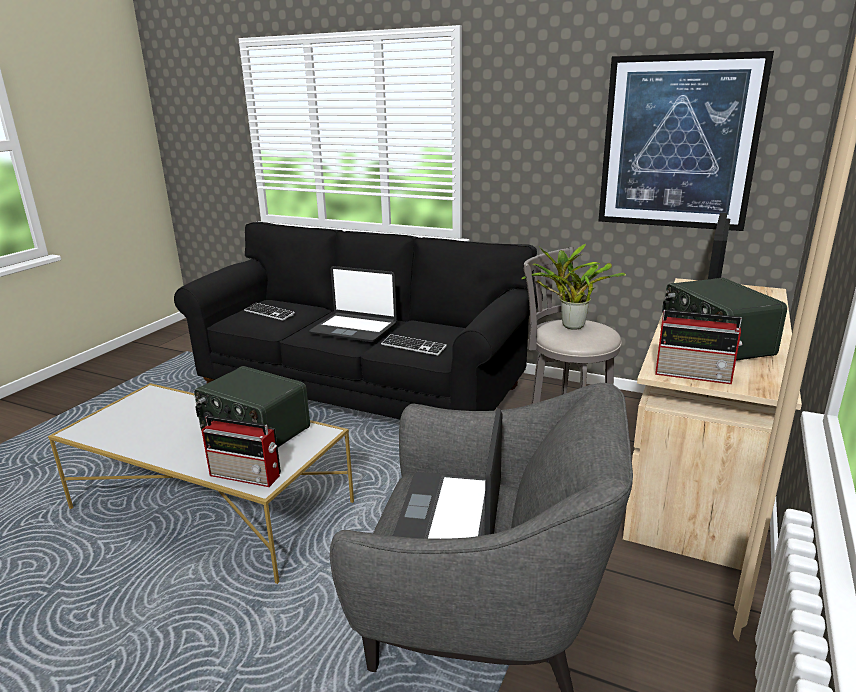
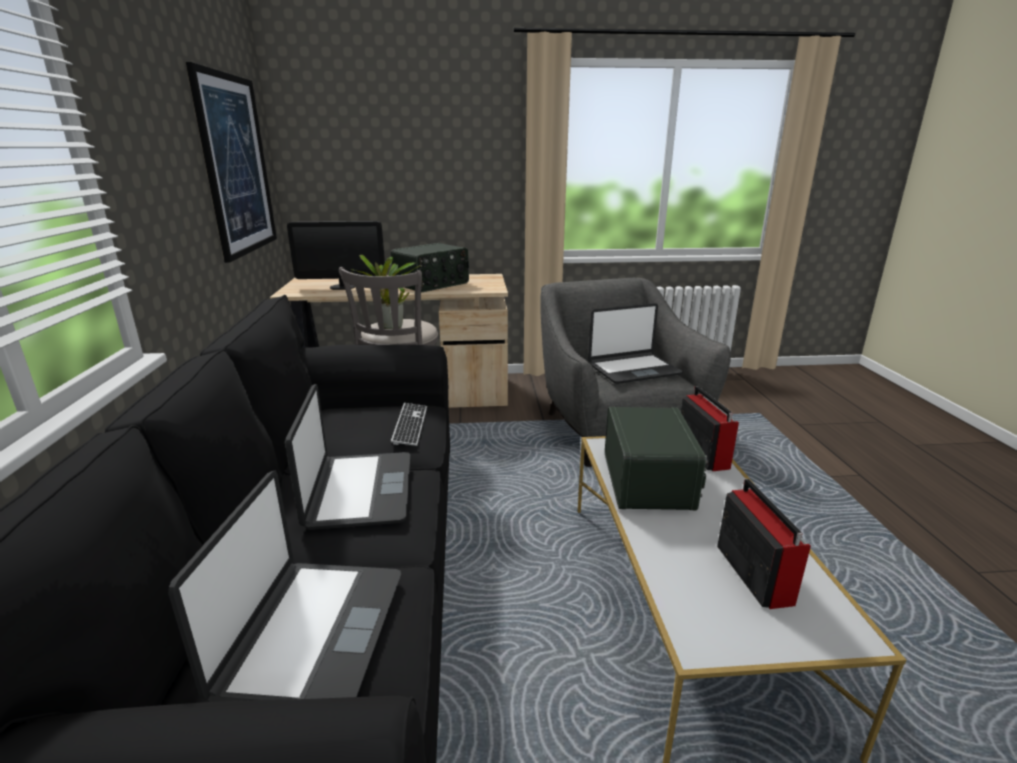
camera: 120 degrees left, 0 degrees up
(269, 313) = (311, 633): keyboard -> laptop
(694, 374) = (489, 285): radio -> radio (752, 572)

